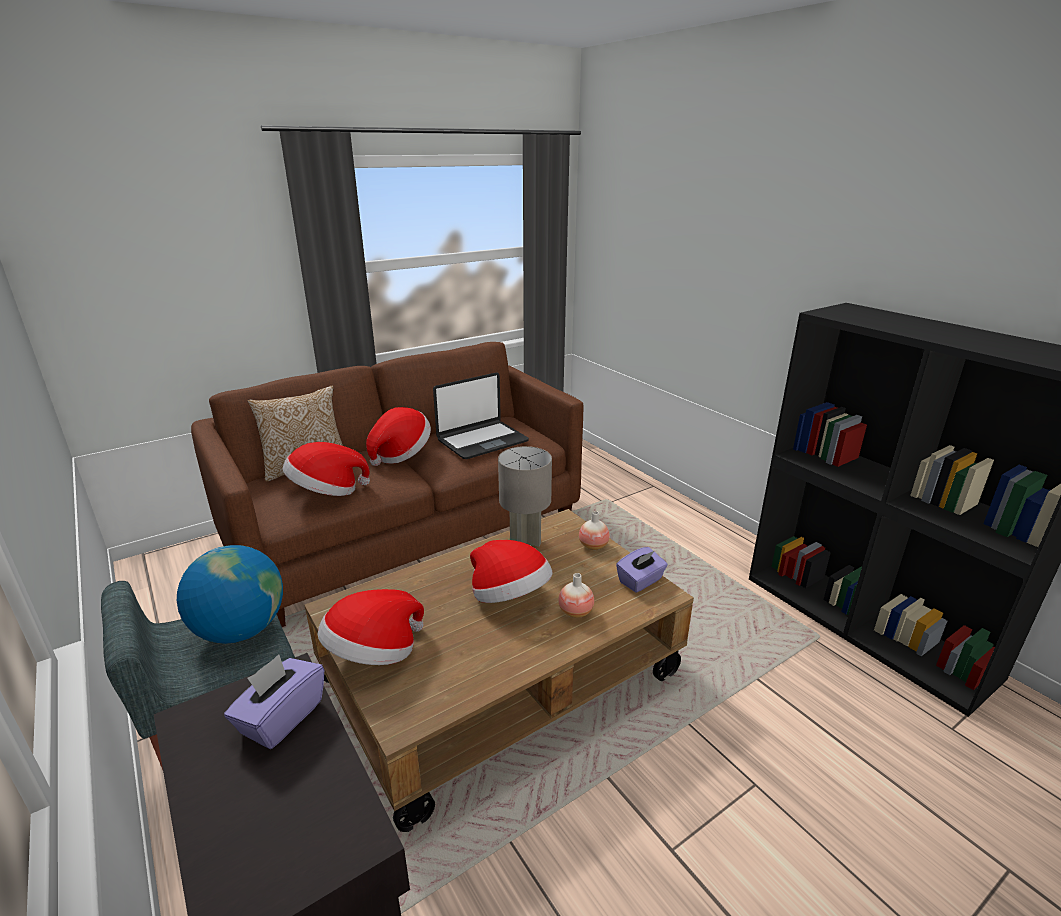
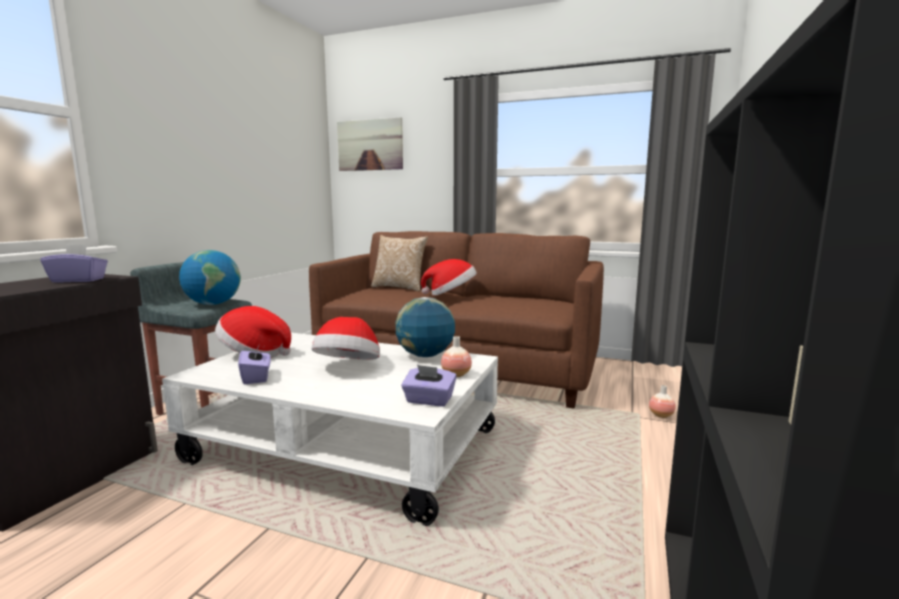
camera: 55 degrees right, 15 degrees down
(110, 235) = (370, 145): none -> picture
(327, 491) = (378, 294): hat -> none
(474, 669) = (256, 377): none -> purple tissue box
(482, 440) = (511, 302): laptop -> none
(501, 677) = (346, 446): brown coffee table -> white coffee table
(524, 542) = (425, 355): grey table lamp -> globe
(575, 612) = (353, 389): vase -> vase (661, 415)

